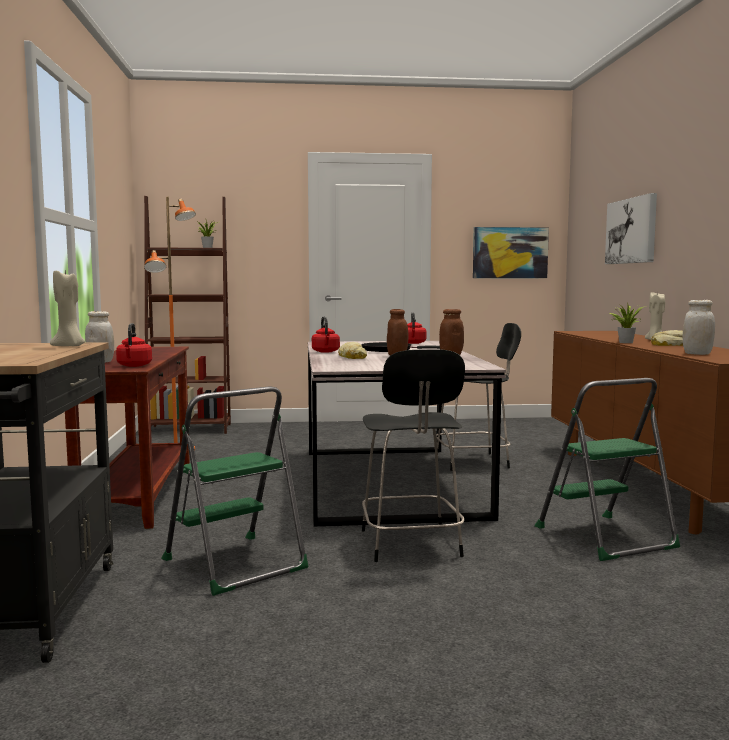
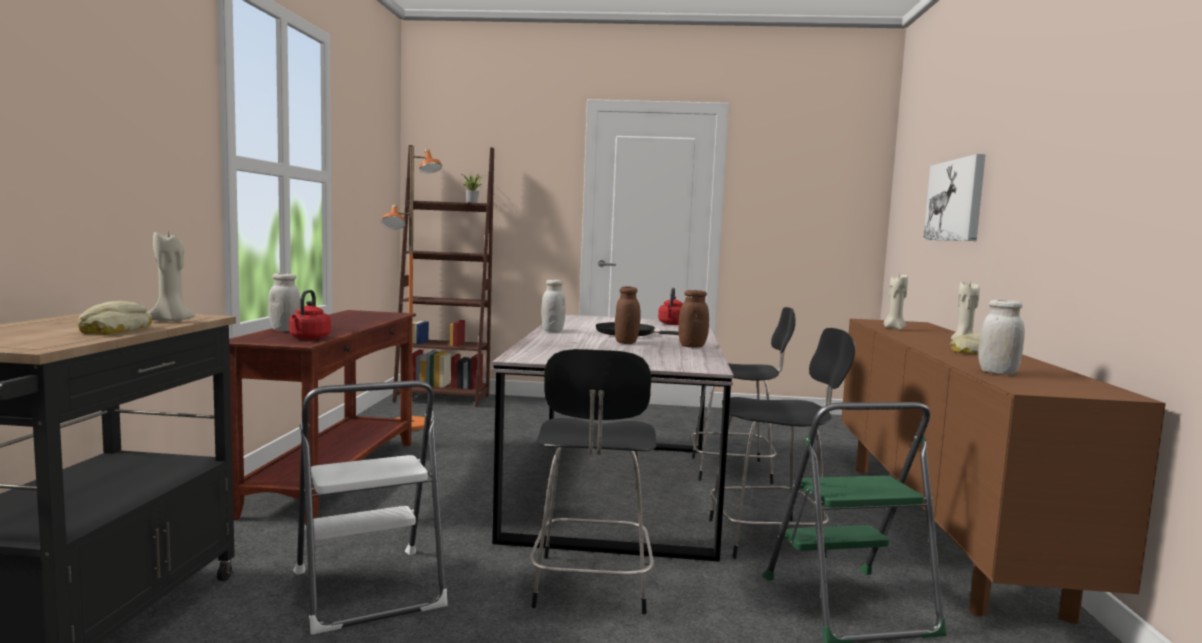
camera: 10 degrees right, 0 degrees up
(236, 565) = (368, 591): green step ladder -> white step ladder
(326, 352) = (552, 331): red kettle -> white jar
(352, 357) = (571, 341): bread -> bread (112, 330)
(510, 253) = (817, 220): picture -> none
(526, 503) = (769, 538): none -> black chair
(595, 335) = (893, 328): none -> beige candle
(625, 342) = (919, 344): potted plant -> none

